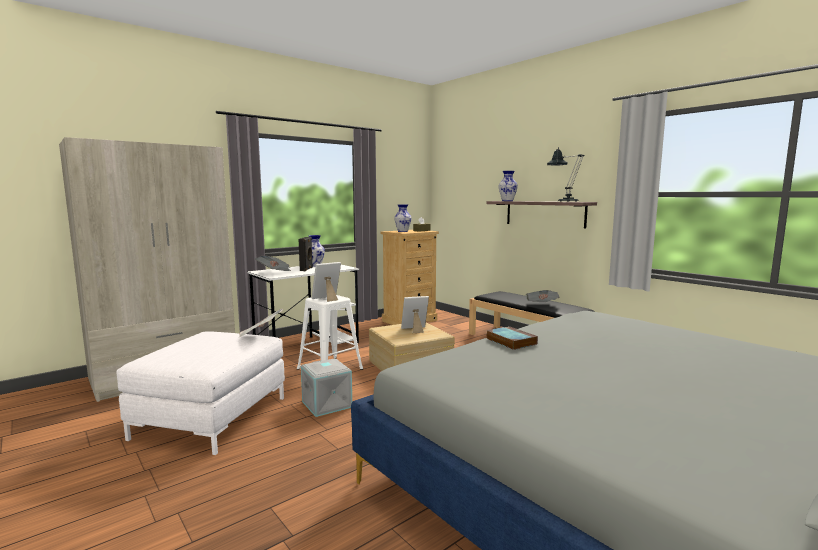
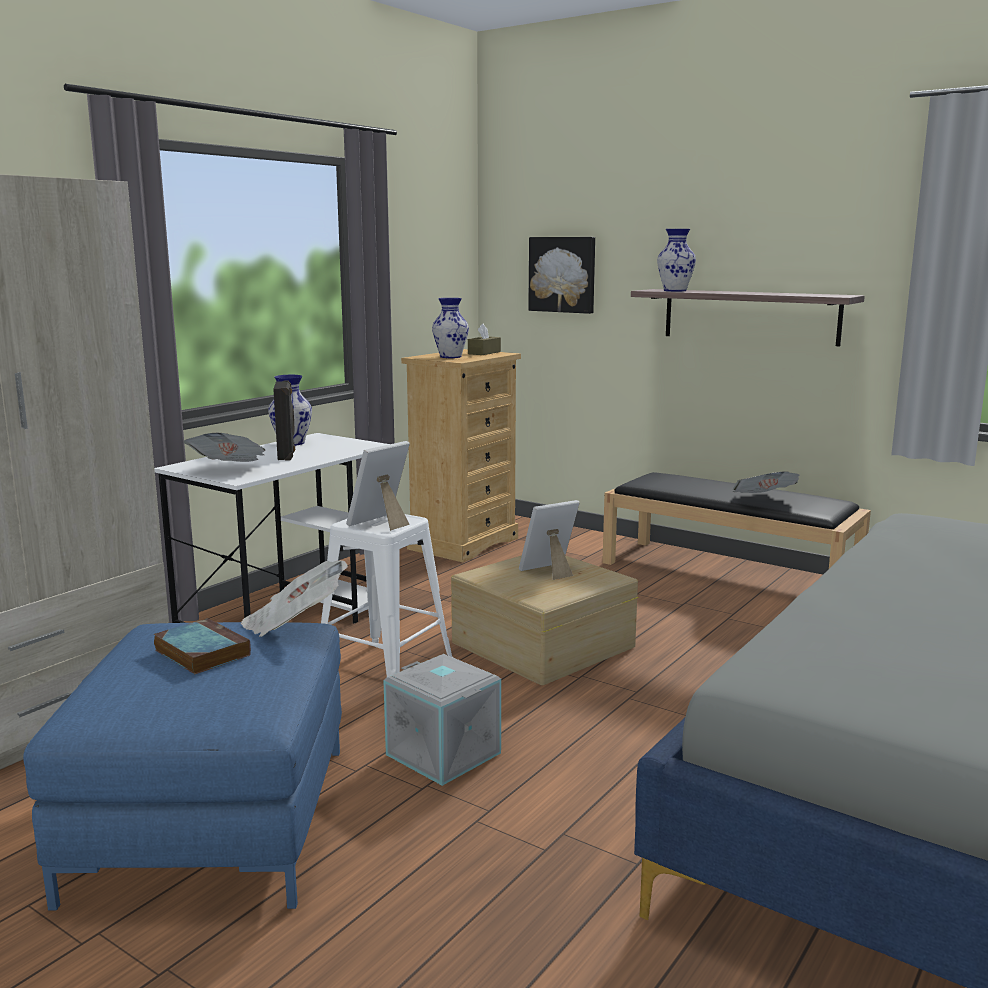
camera: 15 degrees left, 5 degrees up
(212, 417) = (212, 820): white ottoman -> blue ottoman
(464, 195) = (563, 274): none -> picture
(510, 341) = (865, 596): book -> book (200, 652)
(564, 201) = (802, 294): table lamp -> none

